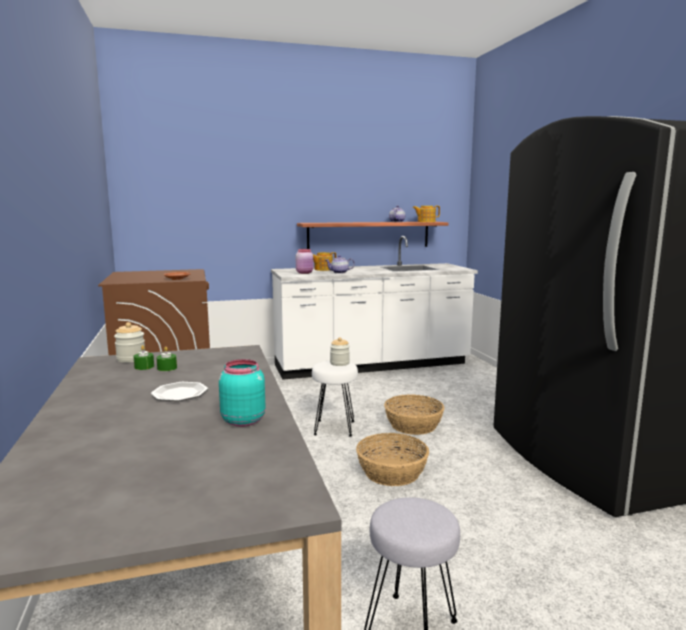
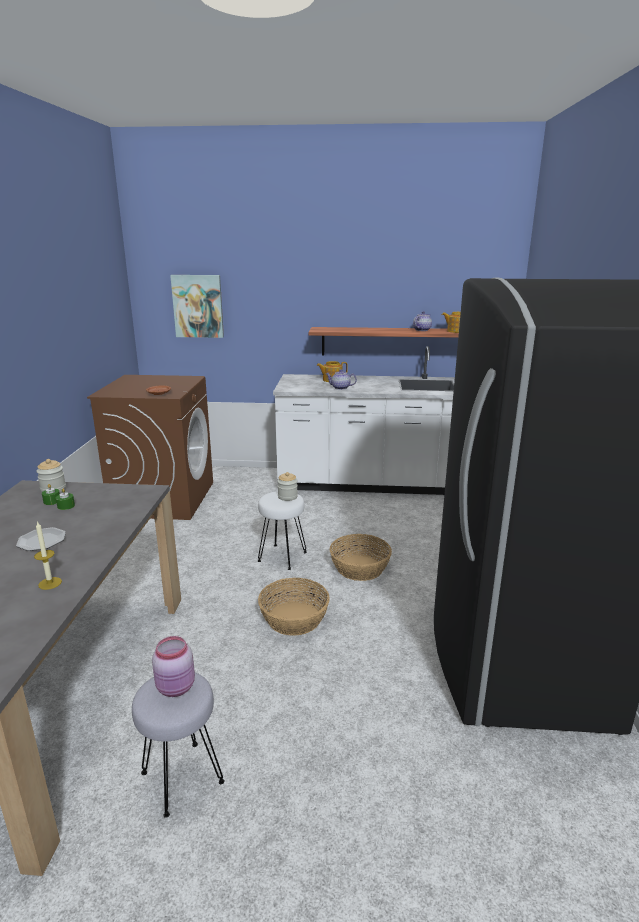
camera: 20 degrees right, 10 degrees up
(184, 204) = (198, 306): none -> picture
(242, 420) = (50, 583): turquoise jar -> candle
(305, 273) = (305, 385): pink jar -> pink jar (176, 688)

